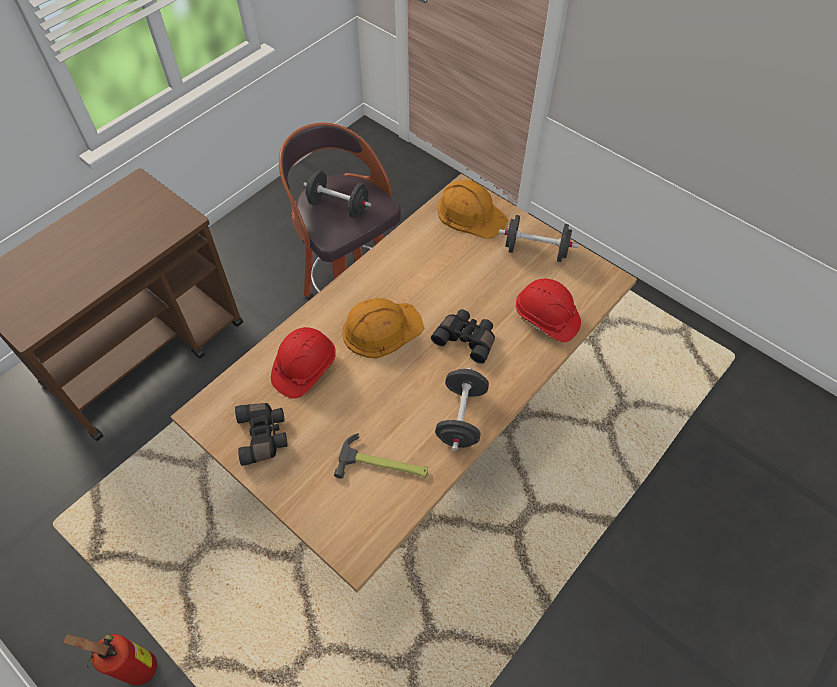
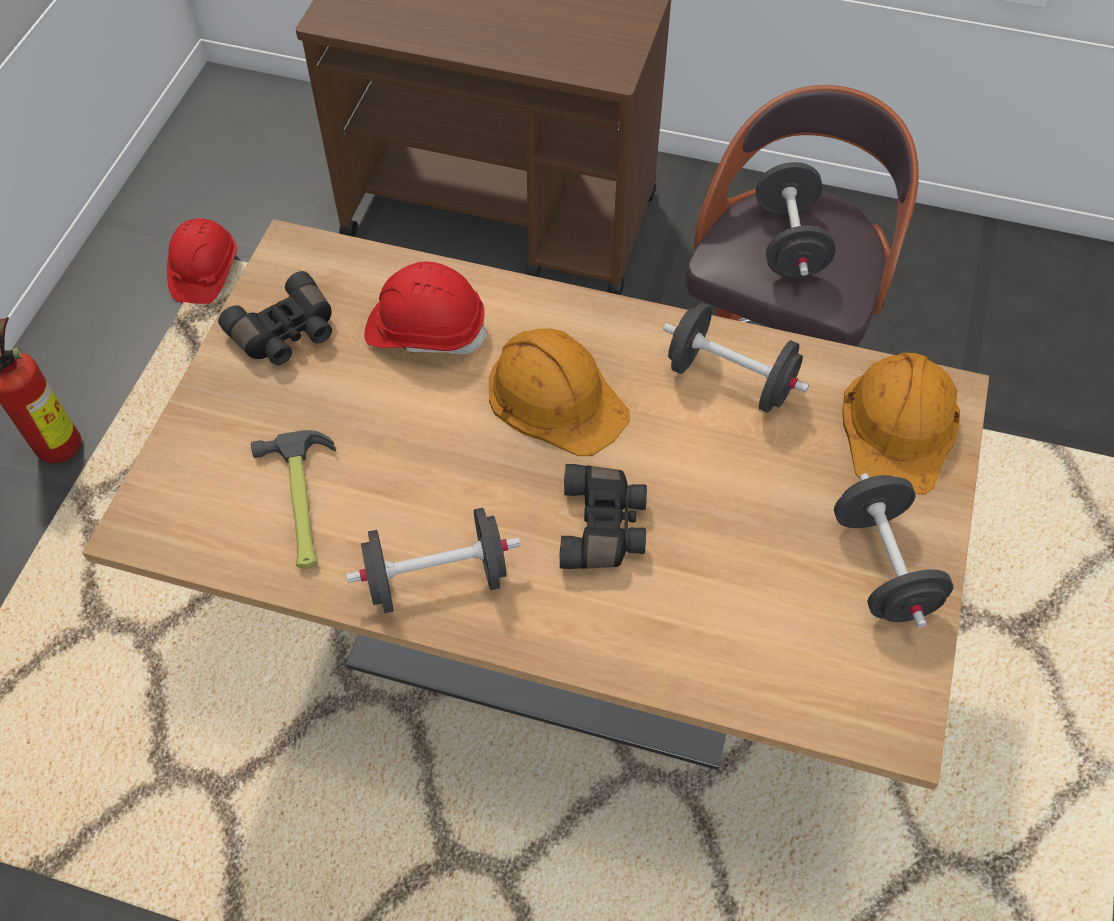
camera: 65 degrees right, 0 degrees up
(411, 258) = (730, 379): none -> black dumbbell
(546, 318) = (726, 642): red hard hat -> red hard hat (204, 273)

